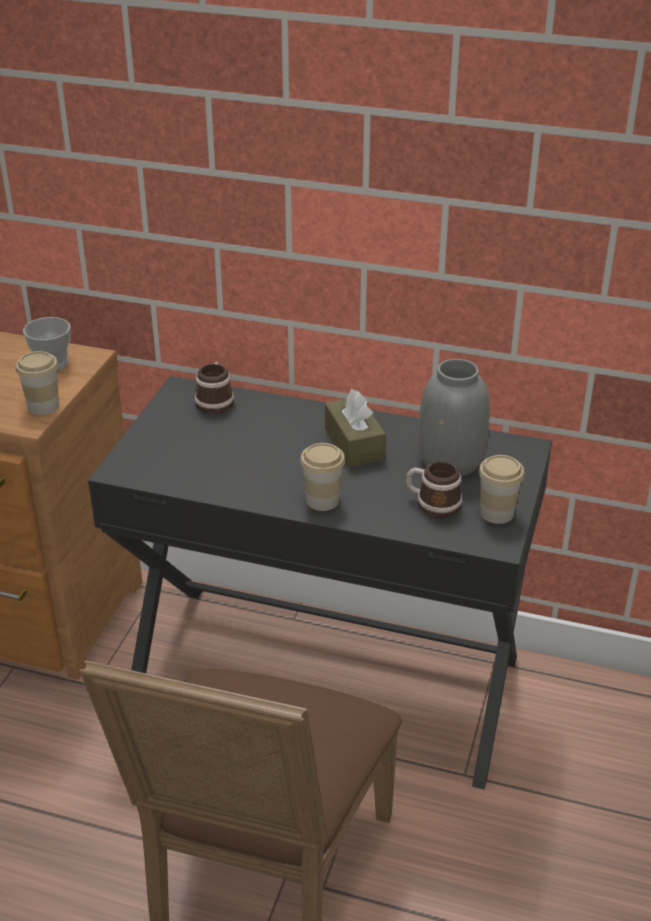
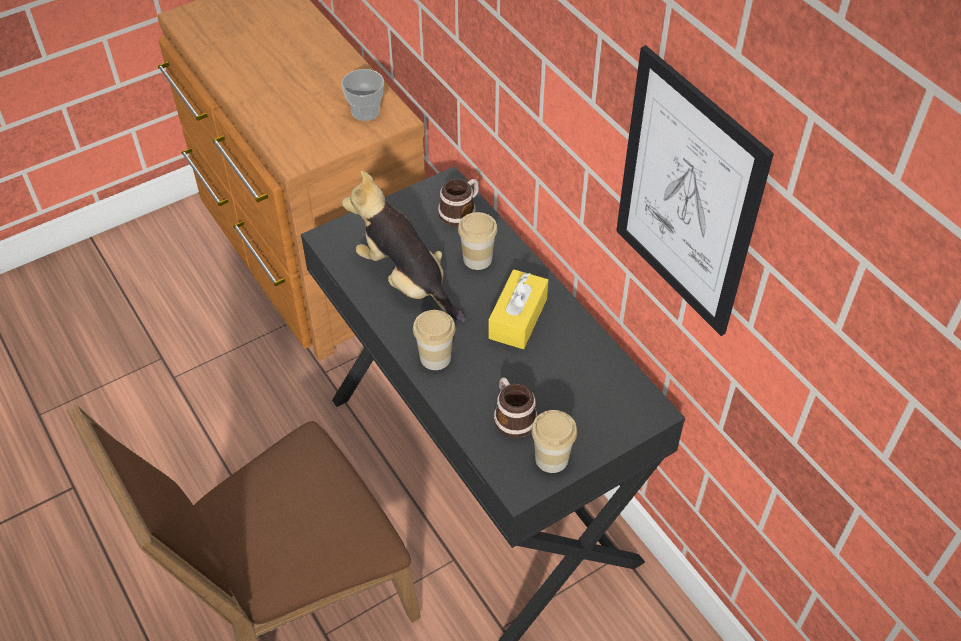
camera: 40 degrees right, 15 degrees up
(43, 406) = (319, 151): cup -> cup (477, 259)
(230, 465) = (406, 281): none -> plush toy
(354, 444) = (518, 318): brown tissue box -> yellow tissue box
(451, 462) = (573, 385): grey vase -> none
(512, 207) = (687, 195): none -> picture

